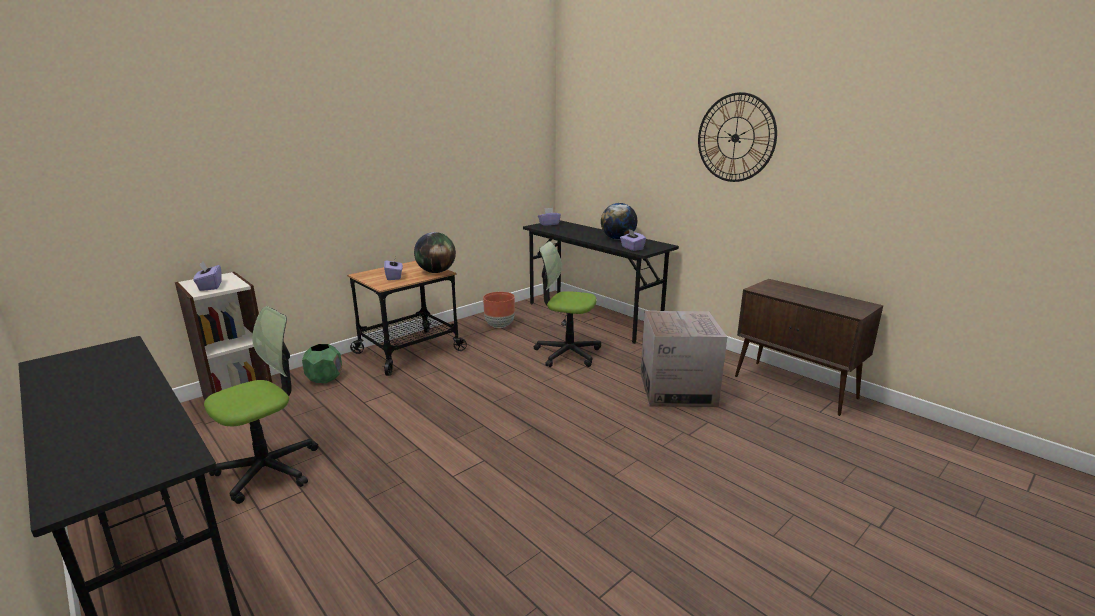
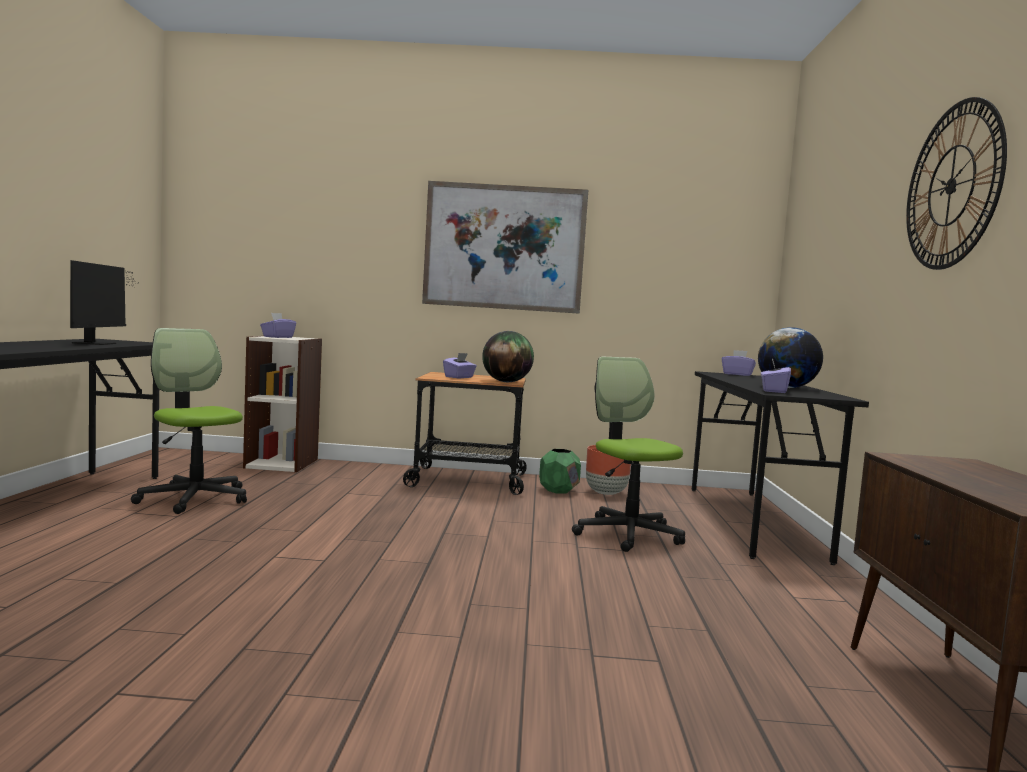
camera: 45 degrees right, 15 degrees down
(104, 371) = (98, 343): none -> monitor
(268, 470) = (194, 498): office chair -> office chair turned 135 degrees counterclockwise
(325, 378) = (361, 472): green planter -> green planter (559, 490)
(385, 155) = (504, 247): none -> picture
(677, 390) = (698, 616): cardboard box -> none

